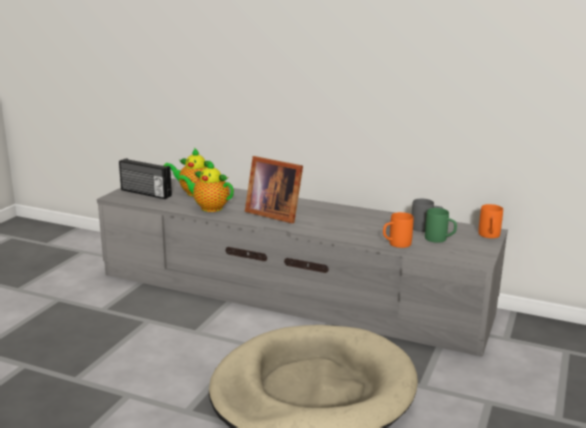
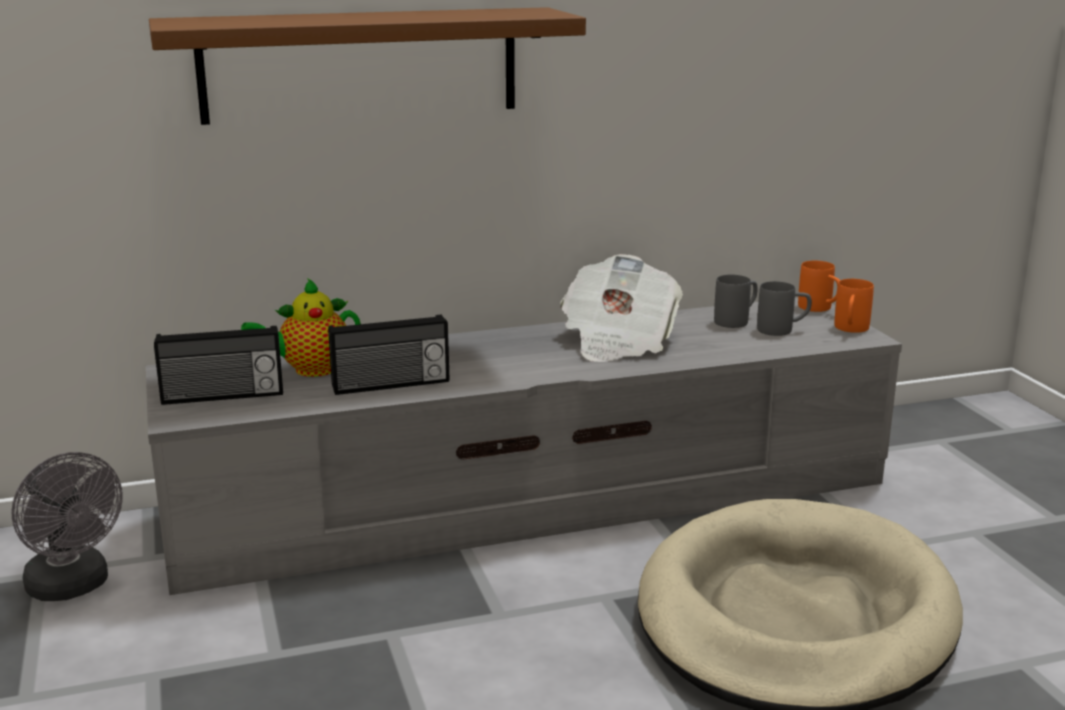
camera: 40 degrees left, 0 degrees up
(84, 260) = (73, 587): none -> grey fan
(209, 208) = (391, 385): teapot -> radio
(245, 47) = (360, 64): none -> brown shelf
(273, 213) = (508, 362): picture frame -> none
(343, 219) = (618, 341): none -> newspaper
(395, 244) = (750, 352): orange mug -> orange mug (850, 329)
(440, 240) = (782, 330): green mug -> grey mug

